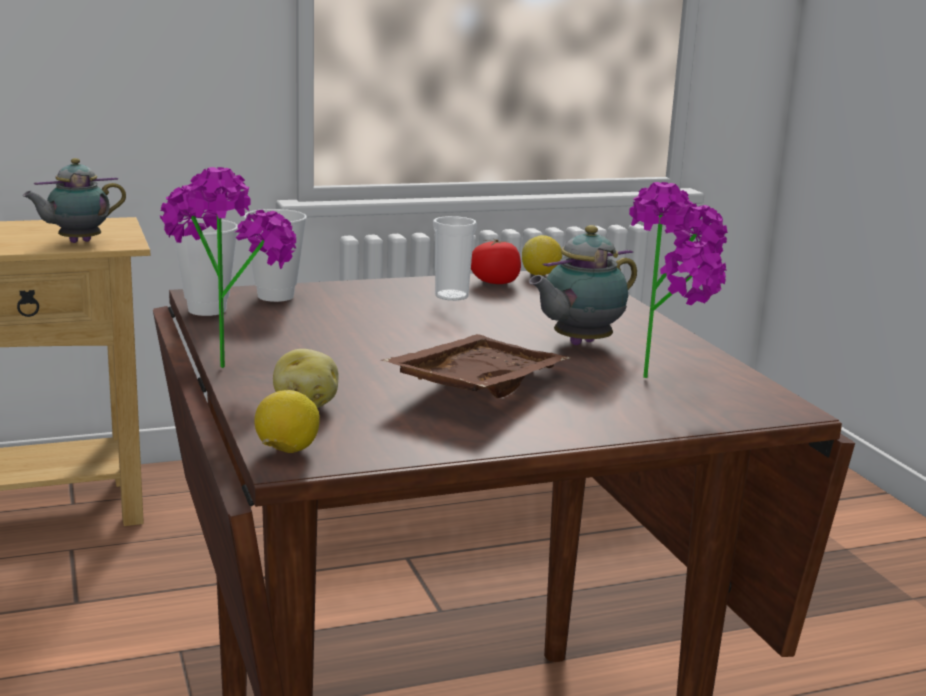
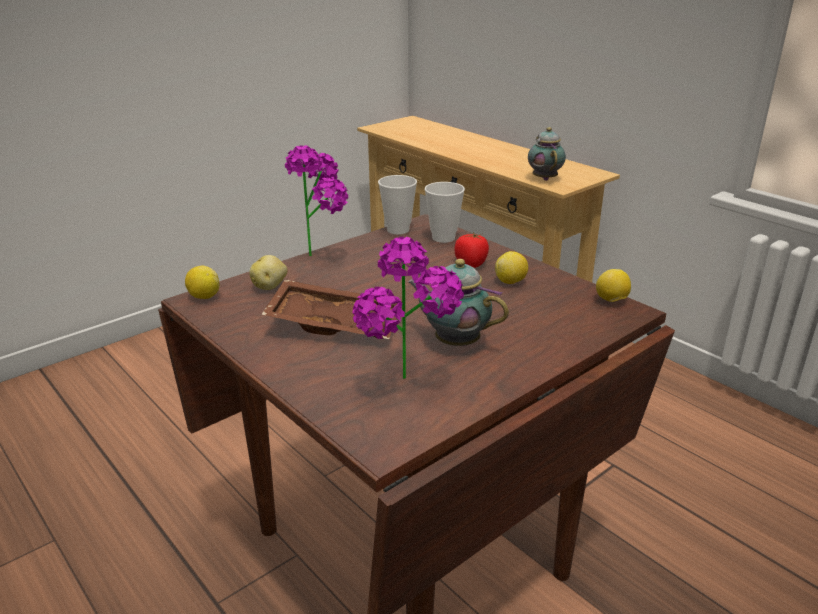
camera: 70 degrees right, 10 degrees up
(76, 242) = (544, 178): teapot -> teapot turned 45 degrees clockwise
(451, 296) = (511, 282): cup -> lemon
(495, 282) = (566, 288): tomato -> tomato (471, 264)

